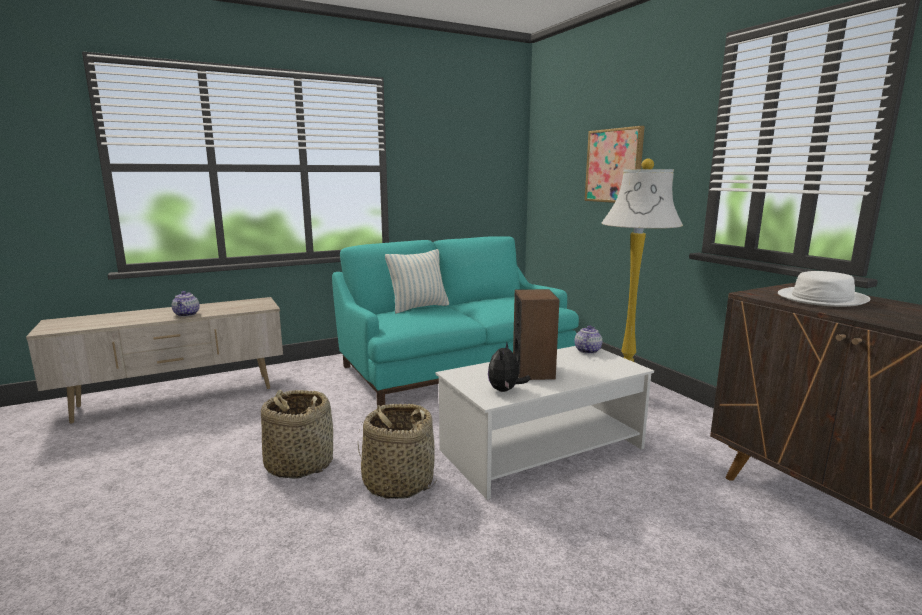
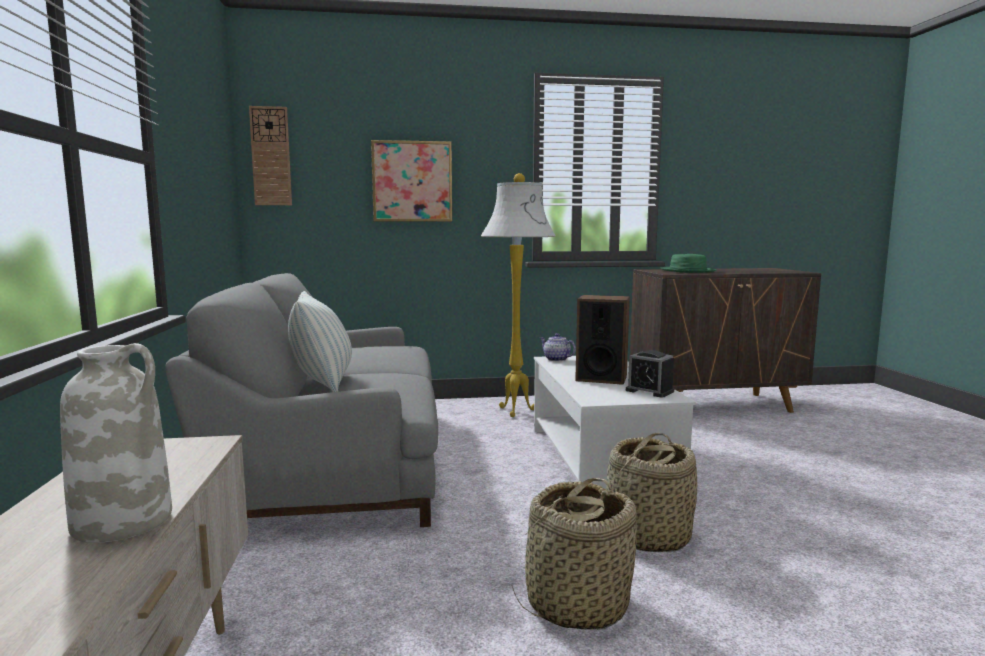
camera: 70 degrees left, 5 degrees down
(187, 314) = (124, 521): teapot -> white vase
(456, 365) = (338, 460): turquoise sofa -> grey sofa
(505, 390) = (649, 391): plush toy -> alarm clock
(542, 149) = (271, 156): none -> wall clock
(821, 298) = (687, 271): white hat -> green hat

